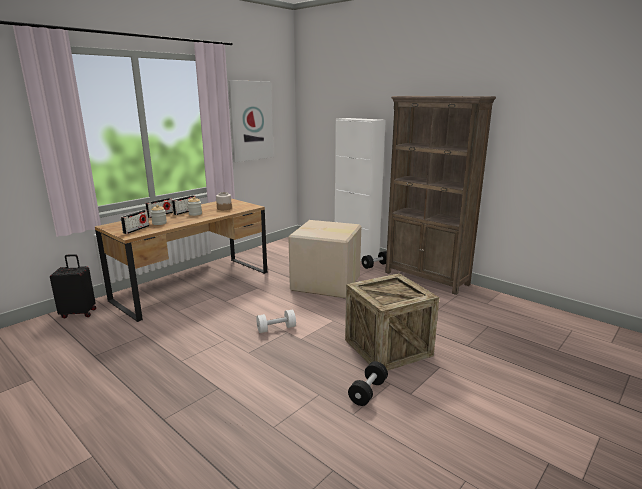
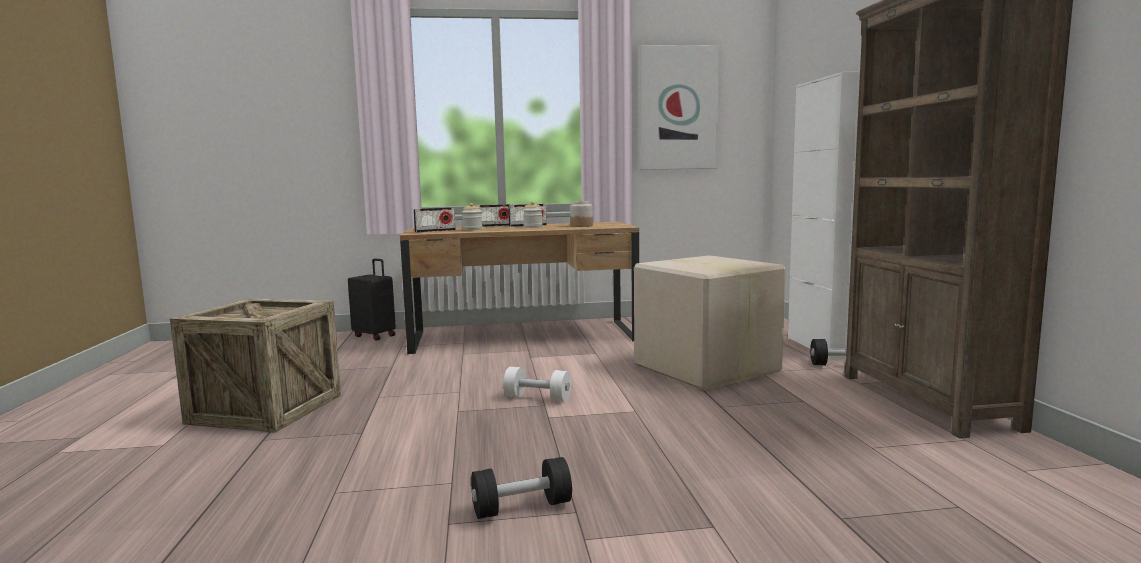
camera: 40 degrees right, 10 degrees down
(388, 347) = (662, 467): crate -> crate (266, 409)

